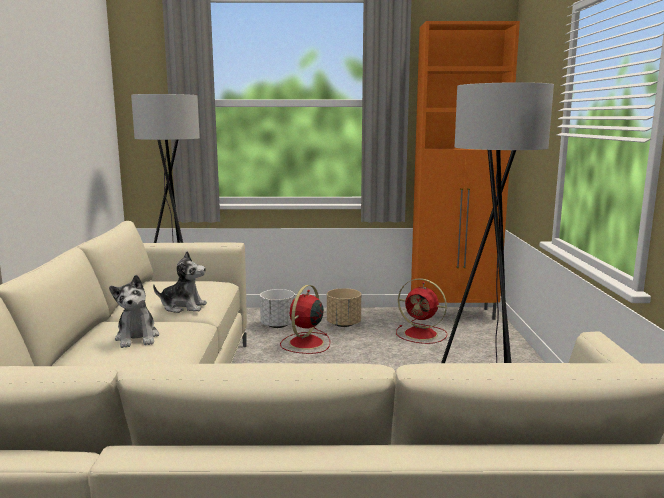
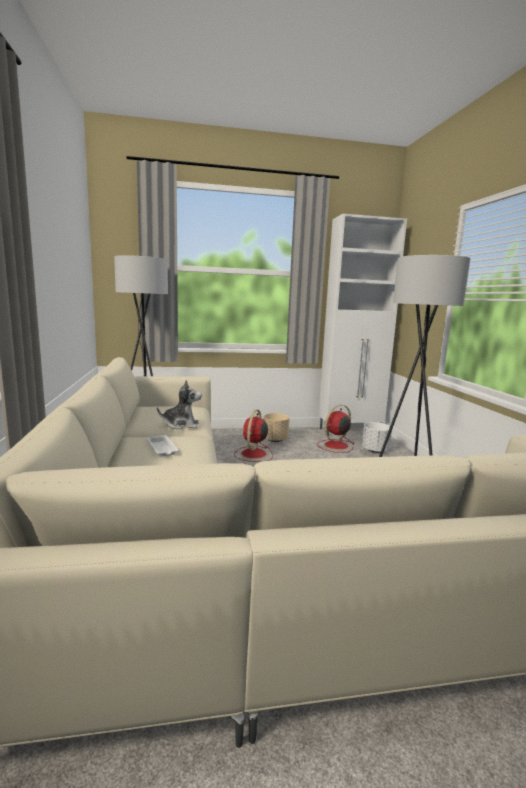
camera: 10 degrees left, 0 degrees up
(137, 338) = (162, 449): plush toy -> white tray
(277, 325) = (225, 442): white planter -> white planter (375, 451)
(422, 334) = (335, 446): red fan -> red fan turned 120 degrees clockwise
(454, 314) = (350, 431): orange cabinet -> white cabinet

